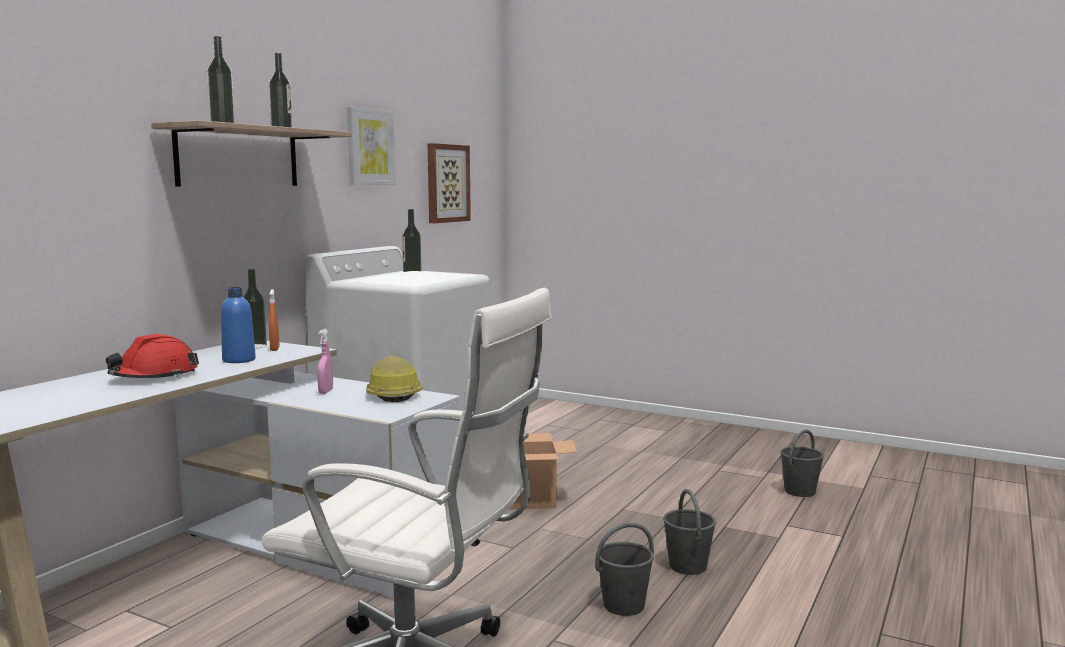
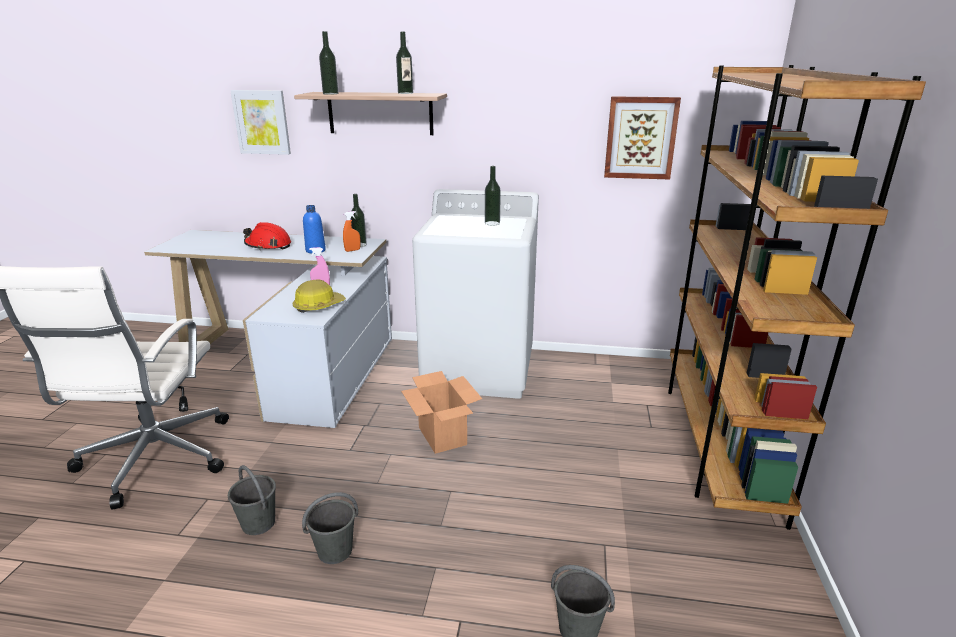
camera: 70 degrees right, 15 degrees up
(370, 147) = (522, 102): picture -> picture (262, 122)
(617, 418) = (717, 441): none -> brown bookcase

